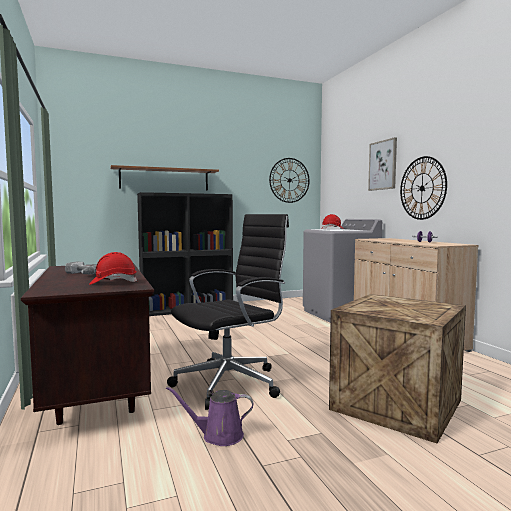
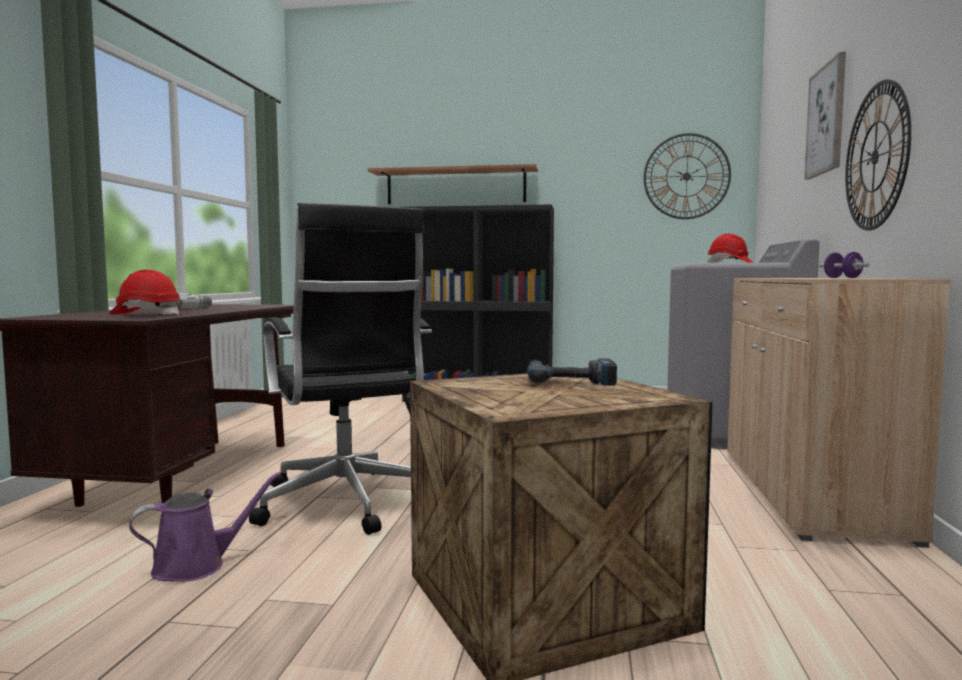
camera: 30 degrees right, 0 degrees up
(218, 436) = (196, 566): purple watering can -> purple watering can turned 120 degrees clockwise
(231, 383) = (346, 504): black office chair -> black office chair turned 75 degrees clockwise
(389, 301) = (569, 380): none -> power drill

